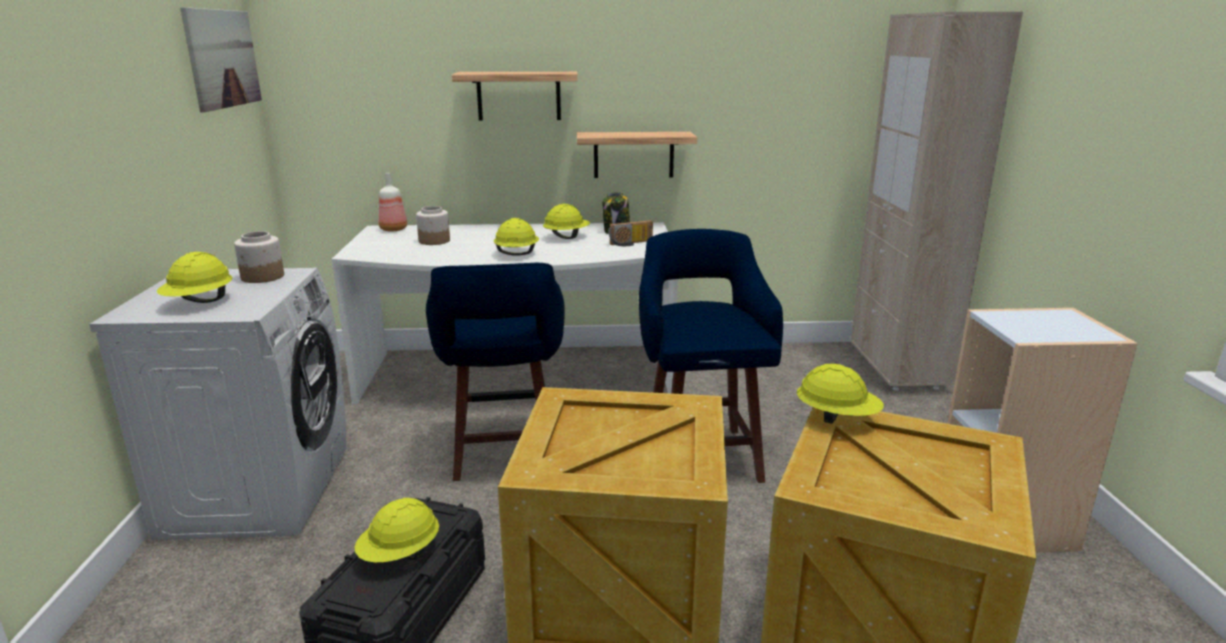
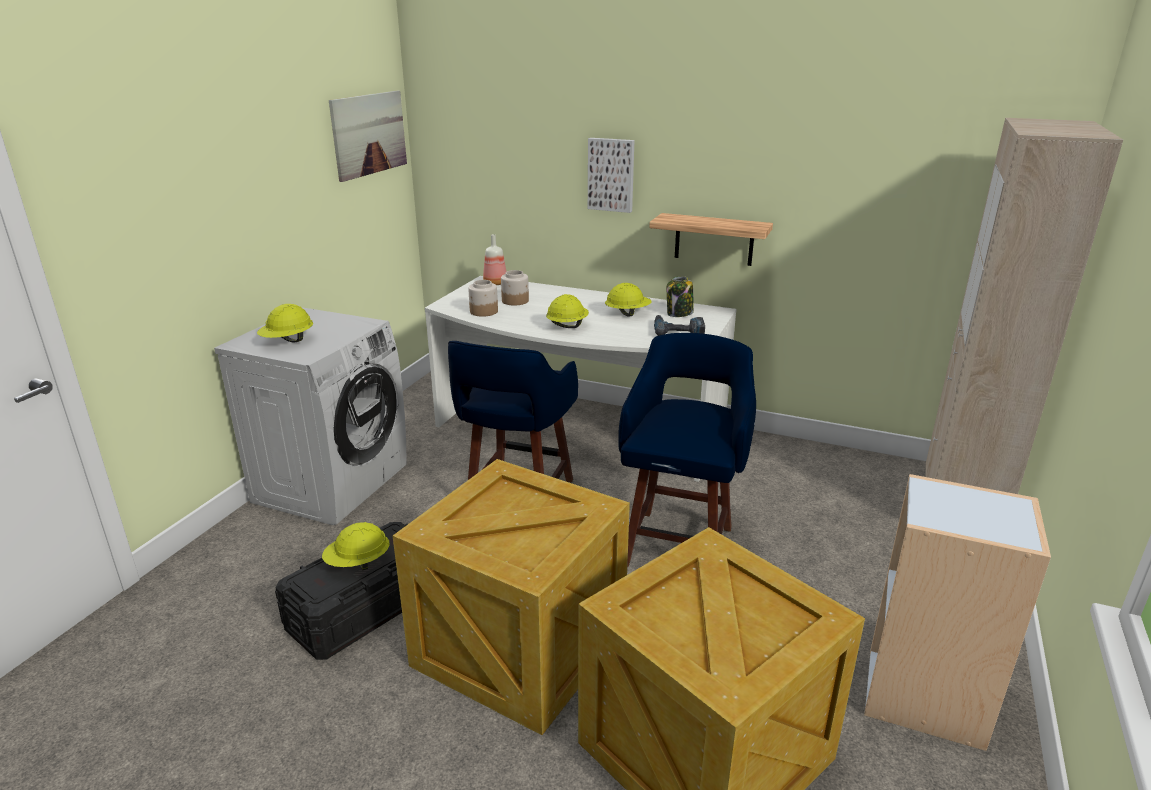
camera: 25 degrees right, 5 degrees up
(262, 277) = (345, 324): jar -> jar (483, 312)
(519, 96) = (611, 174): shelf -> picture
(631, 243) = (678, 330): radio -> power drill
(837, 418) = (706, 550): yellow hard hat -> none

